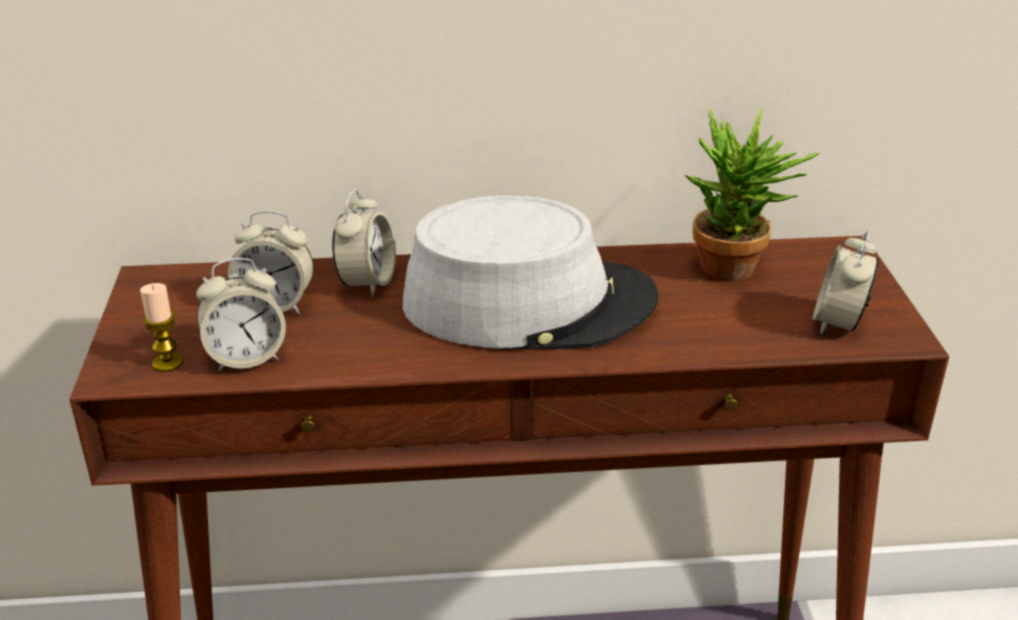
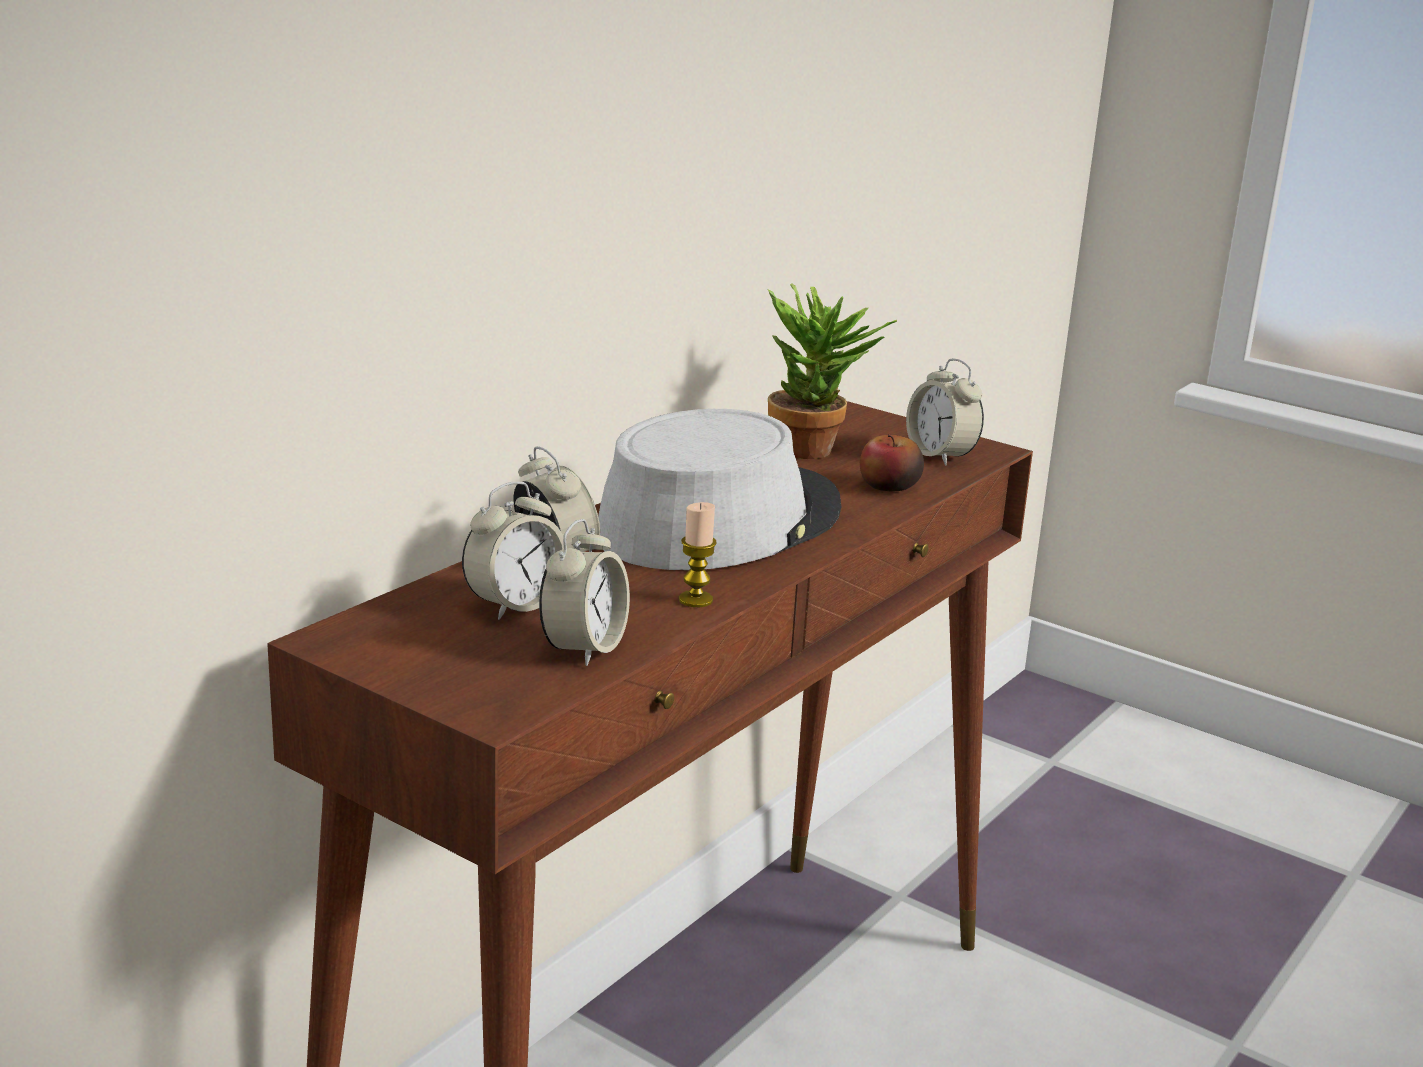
camera: 50 degrees left, 10 degrees down
(167, 363) = (522, 682): candle -> candle (695, 600)
(727, 332) = (889, 486): none -> apple

